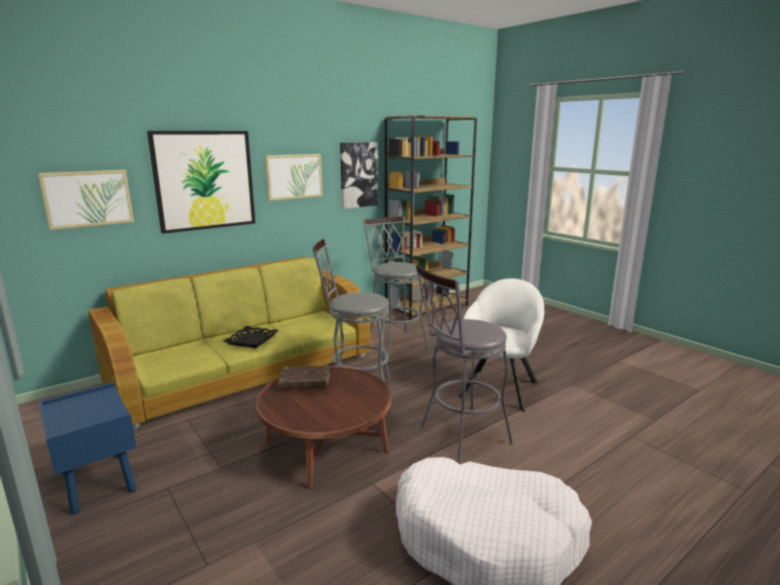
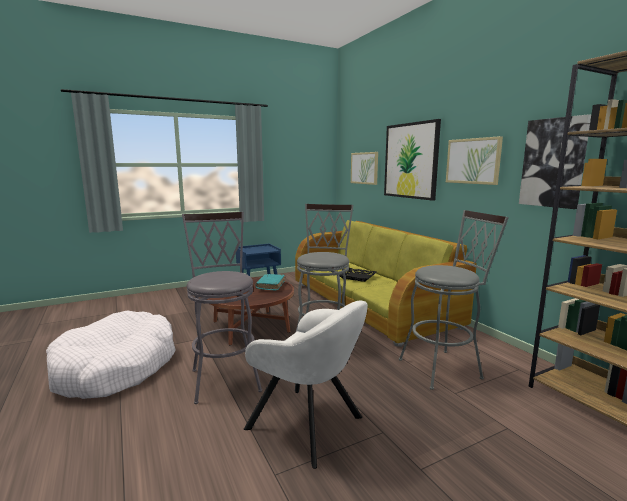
camera: 100 degrees right, 5 degrees down
(305, 383) = (270, 285): brown book -> turquoise book

